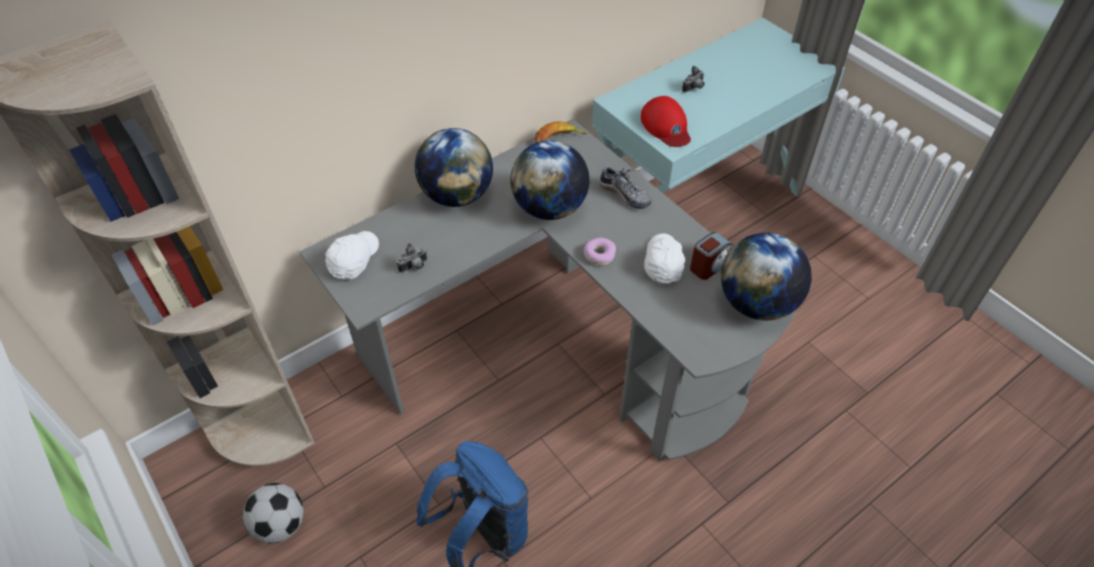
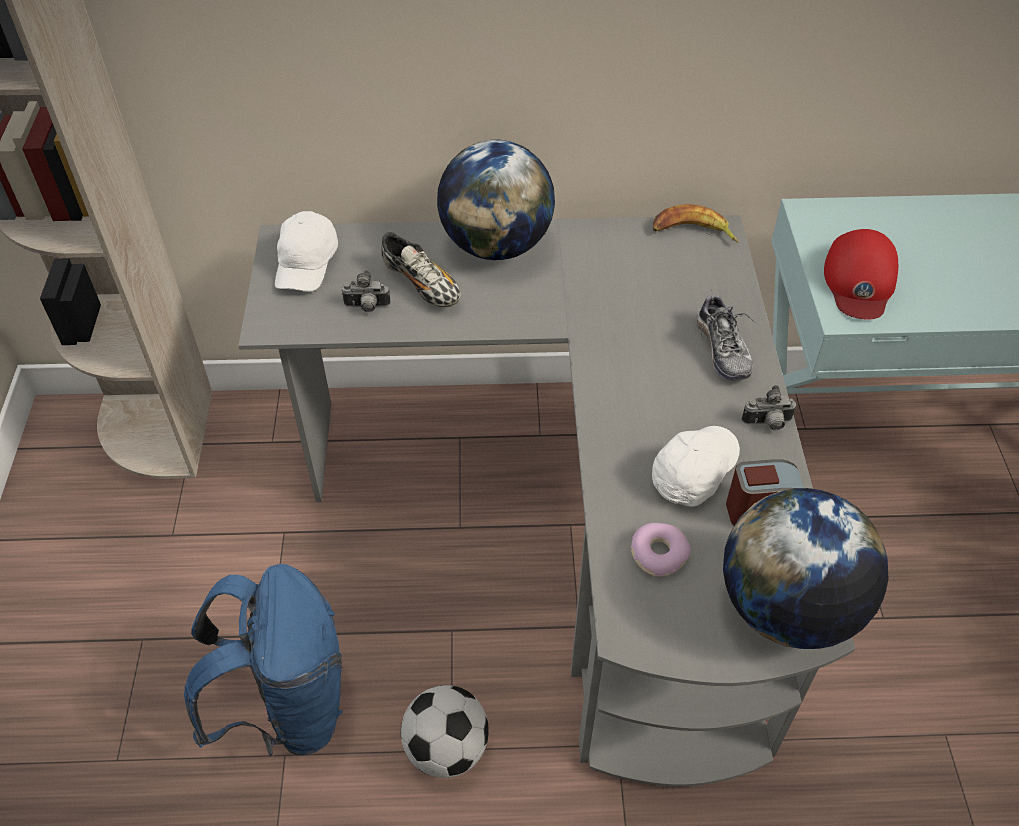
camera: 35 degrees right, 0 degrees up
(280, 524) = (97, 548): football -> football (446, 748)
(353, 259) = (307, 263): white cap -> white cap turned 135 degrees clockwise
(435, 238) = (422, 285): none -> shoe
(550, 208) = (601, 318): globe -> none
(599, 255) = (612, 412): donut -> donut (658, 554)
(694, 88) = (954, 246): camera -> camera (767, 424)

